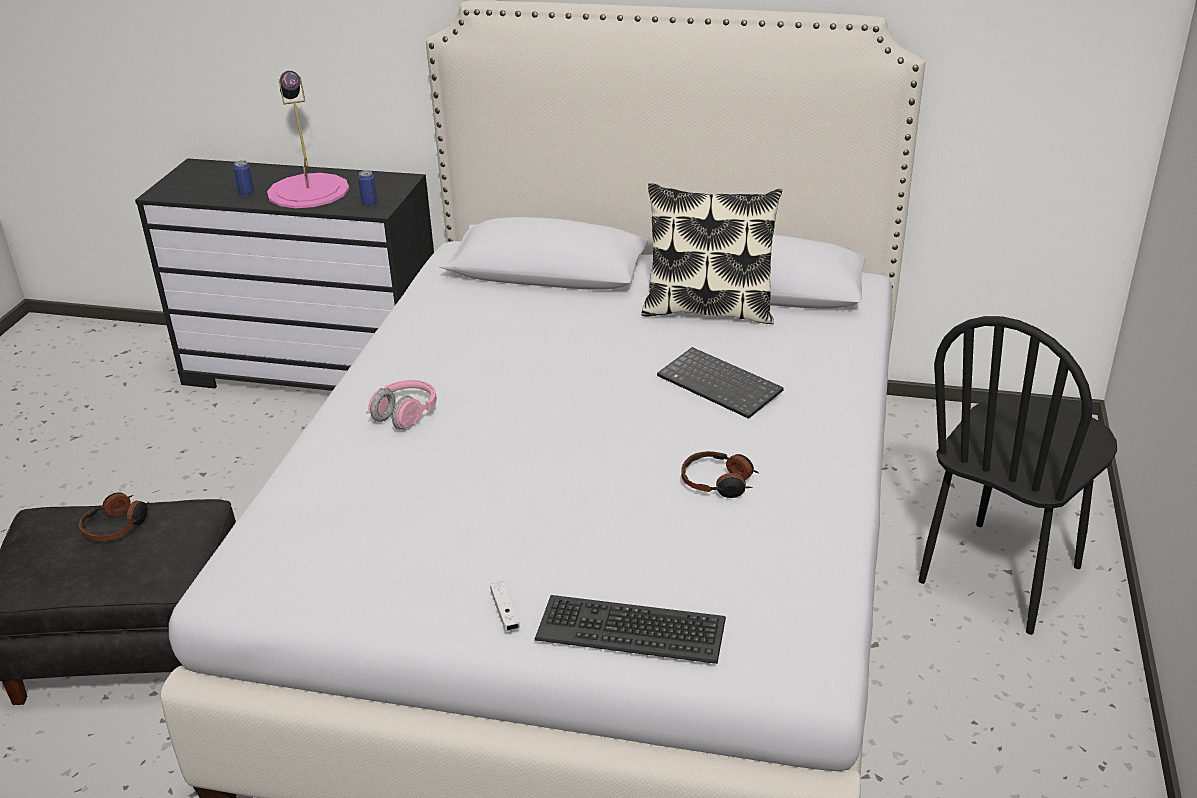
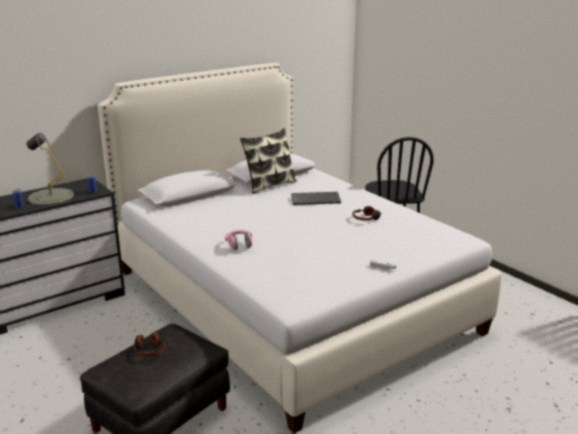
camera: 50 degrees left, 10 degrees down
(308, 191) = (51, 197): pink table lamp -> grey table lamp
(631, 629) = (418, 253): keyboard -> none

